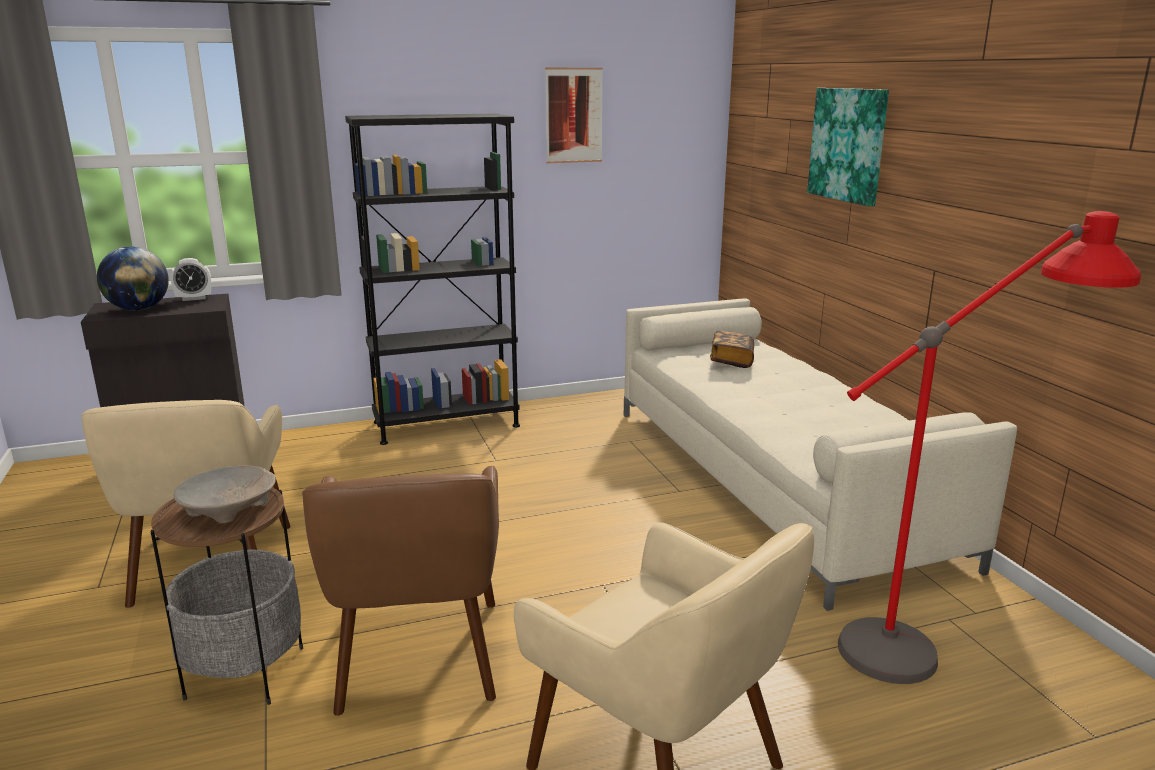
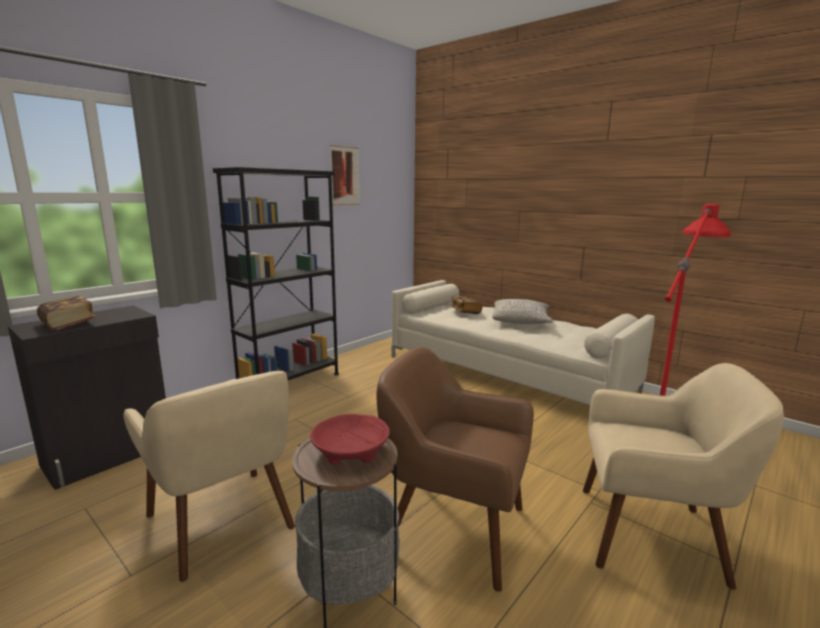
camera: 30 degrees left, 5 degrees down
(139, 309) = (68, 324): globe -> book
(194, 298) = (109, 311): alarm clock -> none
(227, 507) = (350, 450): beige bowl -> red bowl
(418, 657) = (453, 528): brown armchair -> brown armchair turned 150 degrees clockwise
(801, 393) = (520, 321): none -> grey pillow
(848, 145) = (516, 188): picture -> none

